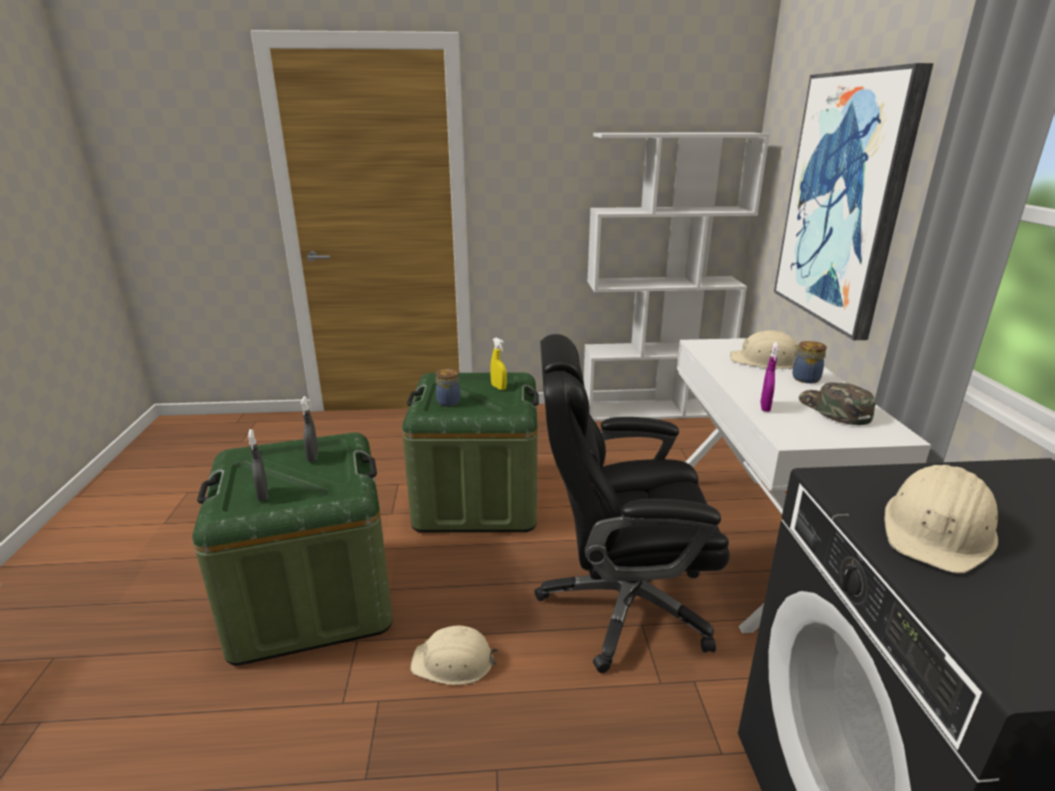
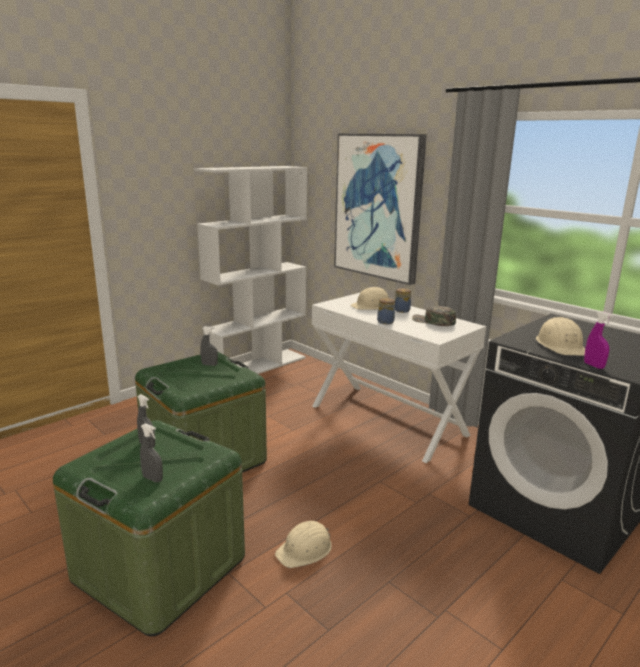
camera: 40 degrees left, 5 degrees down
(449, 402) = (189, 382): jar -> jar (385, 321)
(498, 387) = (209, 365): yellow spray bottle -> grey spray bottle
(621, 604) = (359, 477): black office chair -> none
(765, 407) = (406, 328): purple spray bottle -> purple spray bottle (593, 366)

